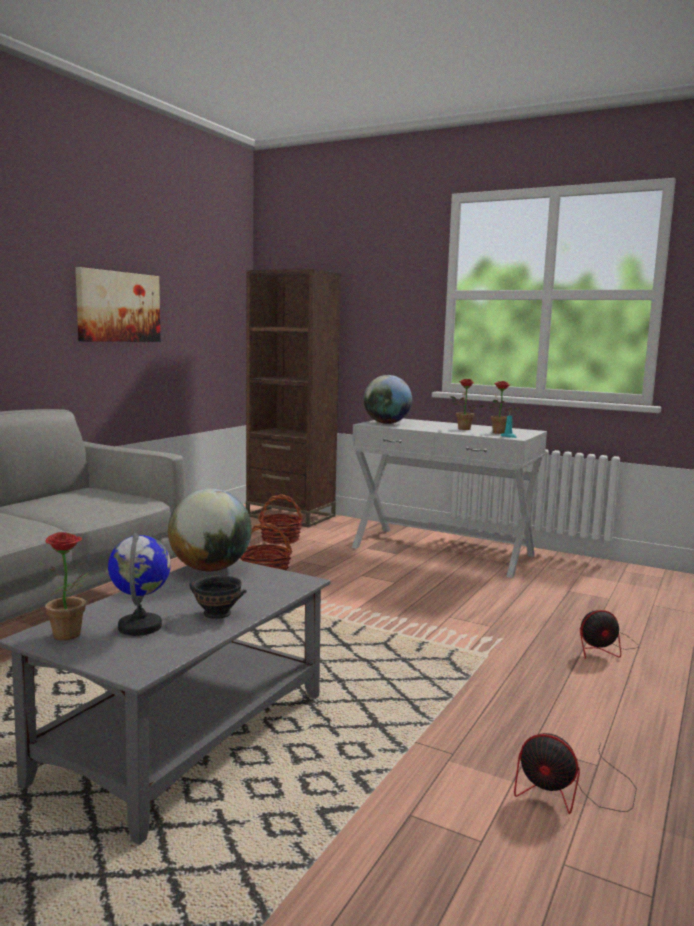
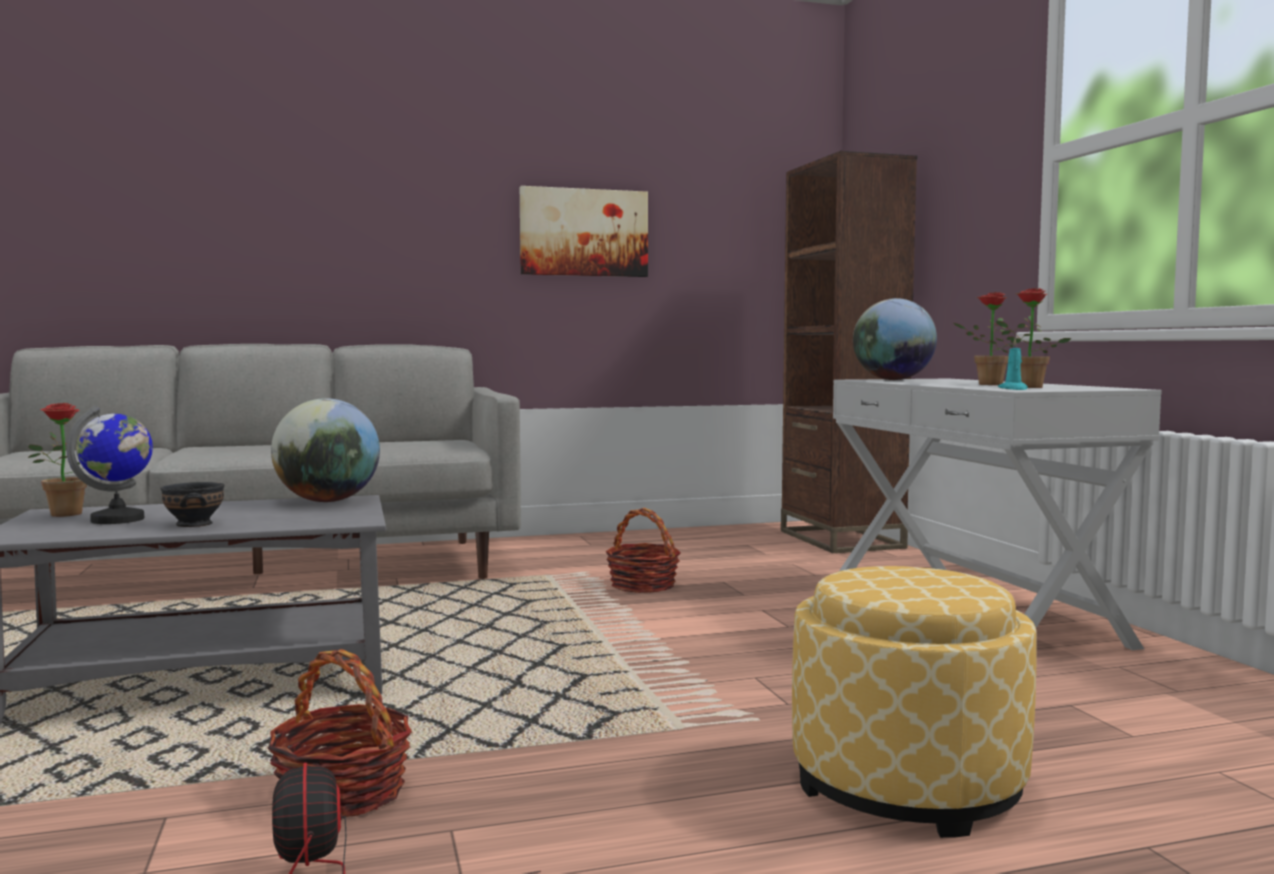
camera: 45 degrees right, 5 degrees down
(280, 539) = (760, 558): basket -> basket (343, 793)
(603, 647) = (907, 784): fan -> ottoman

